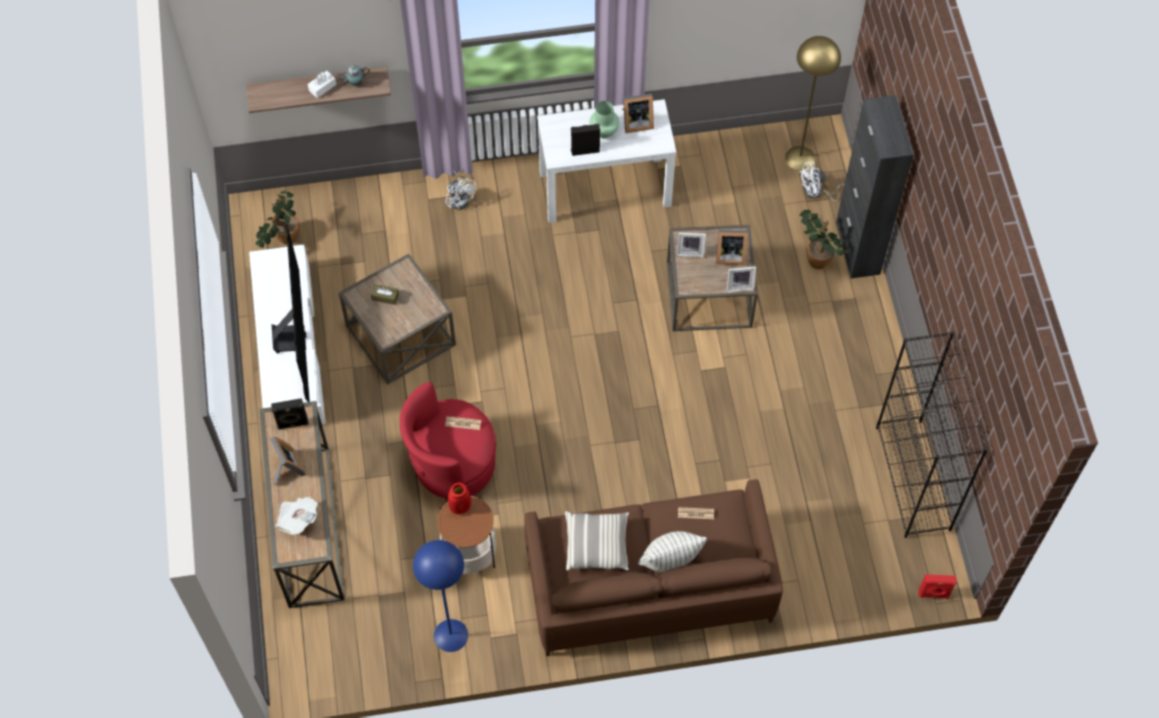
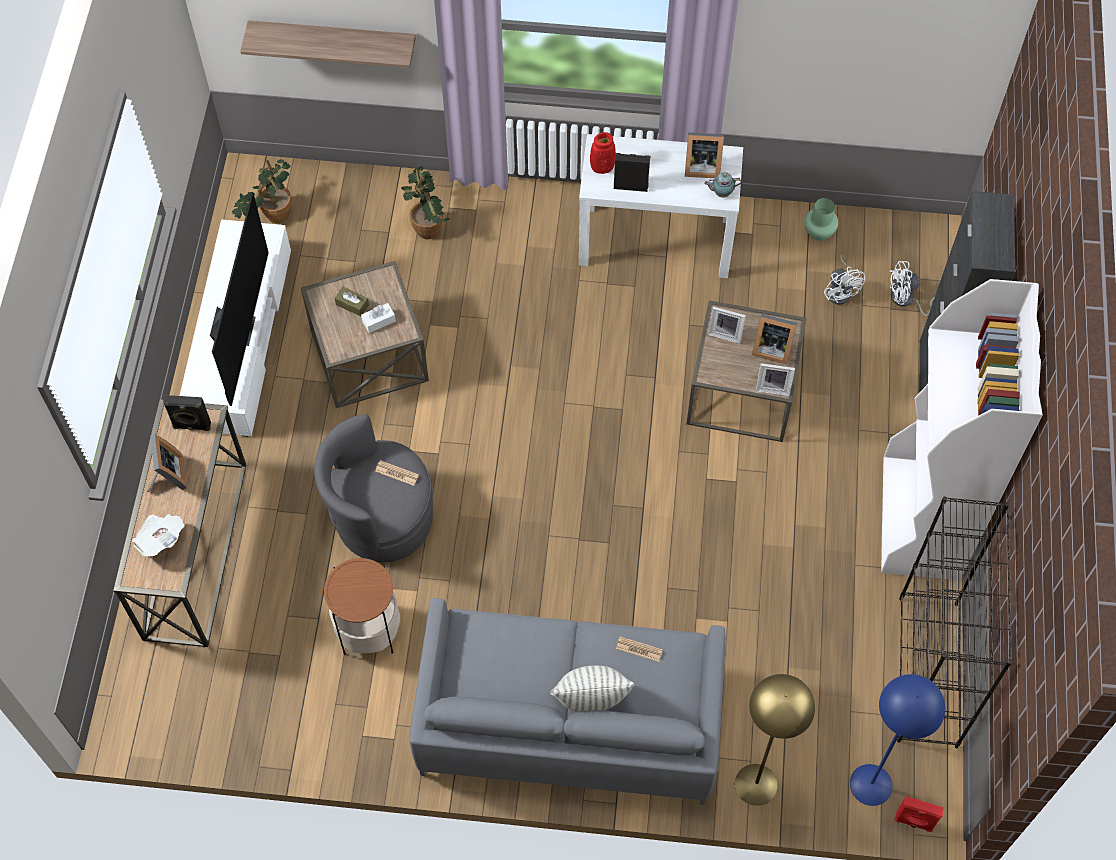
camera: 15 degrees right, 0 degrees up
(322, 87) = (333, 42): white tissue box -> white tissue box (379, 321)
(355, 83) = (372, 45): teapot -> teapot (721, 193)
(450, 635) = (316, 721): blue floor lamp -> blue floor lamp (870, 784)
(452, 464) = (381, 518): red armchair -> grey armchair
(460, 198) = (486, 214): white fan -> white fan (841, 291)
(460, 507) = (357, 571): red vase -> red vase (602, 167)
(597, 545) = (508, 658): pillow -> none
(604, 131) = (660, 168): green vase -> green vase (819, 232)
(649, 584) = (569, 719): brown sofa -> grey sofa
(800, 158) = (897, 256): yellow floor lamp -> yellow floor lamp (755, 784)
(817, 256) = (885, 376): potted plant -> potted plant (428, 225)
(876, 362) = (921, 519): none -> white bookcase

